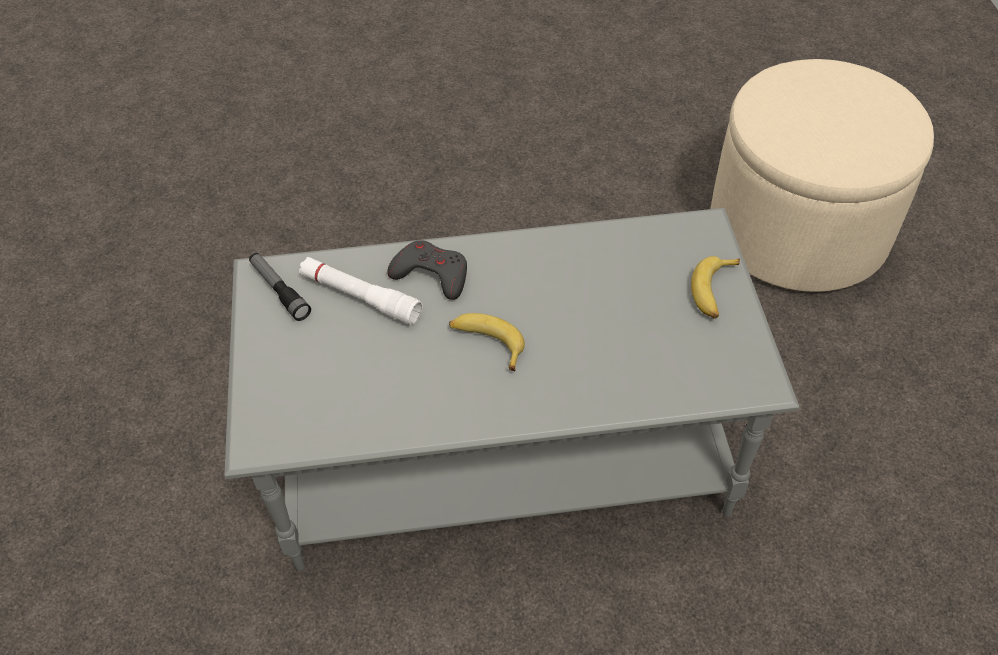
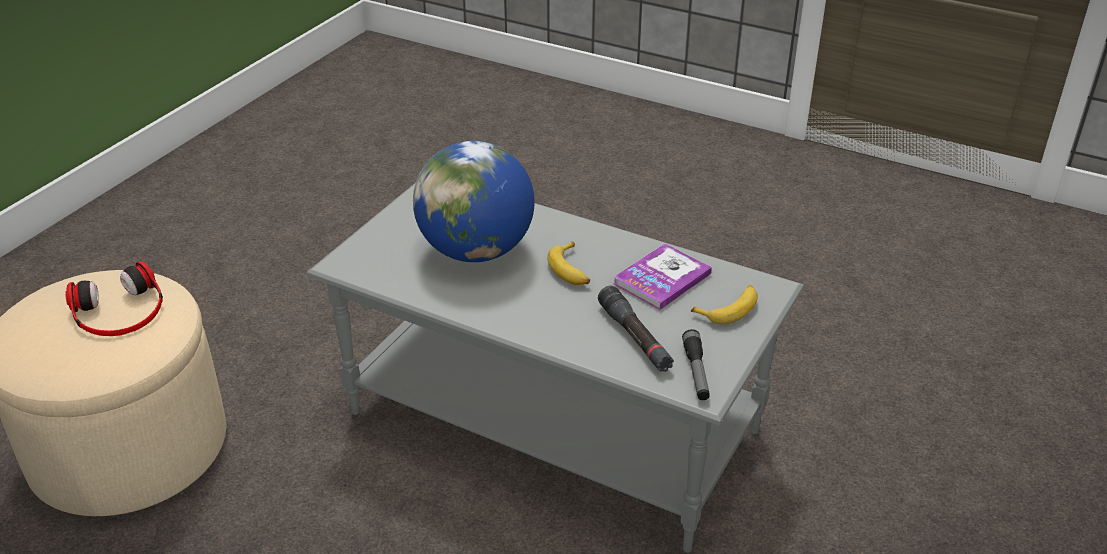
camera: 145 degrees left, 15 degrees down
(360, 297) = (635, 337): white flashlight -> black flashlight
(385, 386) = (662, 278): none -> book
(431, 274) = (567, 327): grey game controller -> none
(604, 313) = (476, 250): none -> globe
(714, 292) = (393, 230): banana -> banana (729, 309)
(832, 132) = (119, 311): none -> headphones

